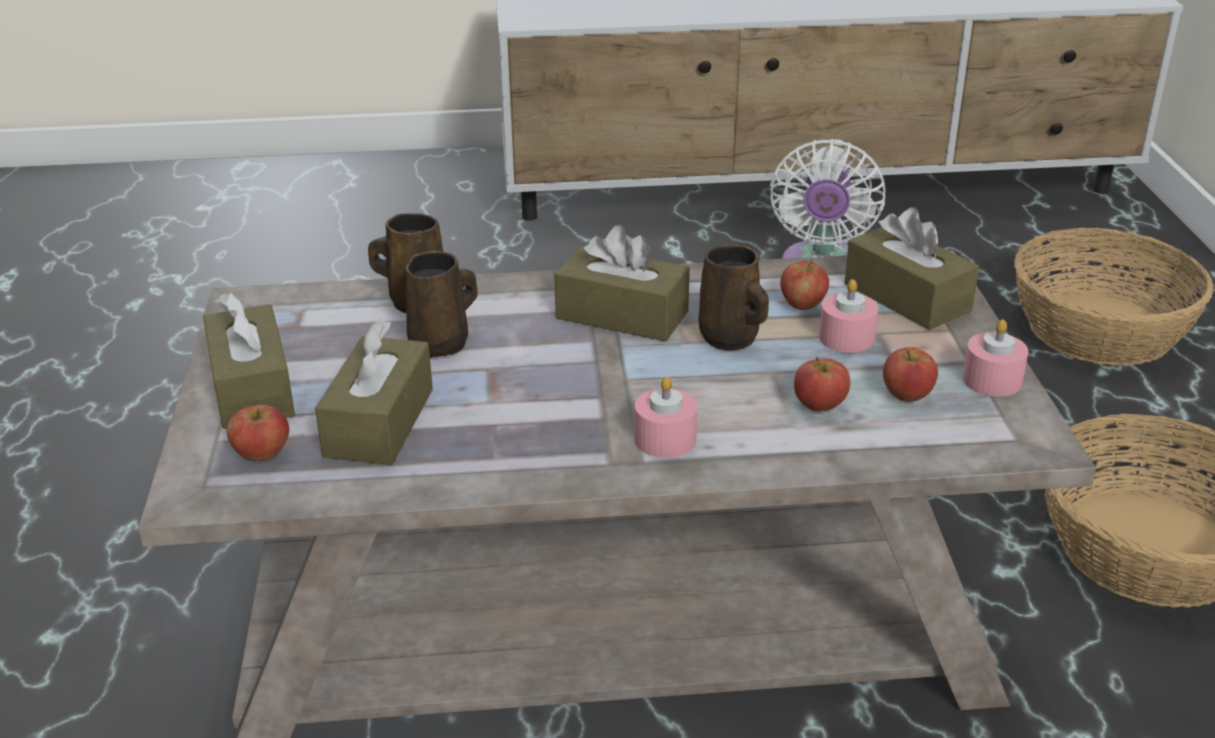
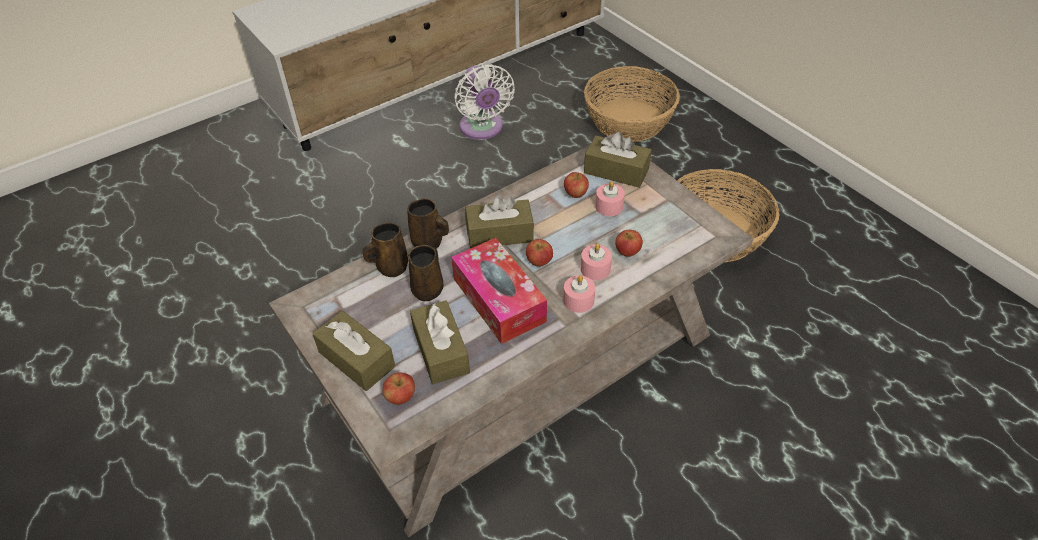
camera: 30 degrees left, 15 degrees up
(534, 393) = (499, 300): none -> tissue box
(731, 339) = (560, 228): brown mug -> brown mug (429, 243)
(907, 396) = (658, 230): apple -> apple (539, 261)
(992, 380) = (684, 206): pink candle -> pink candle (595, 269)

